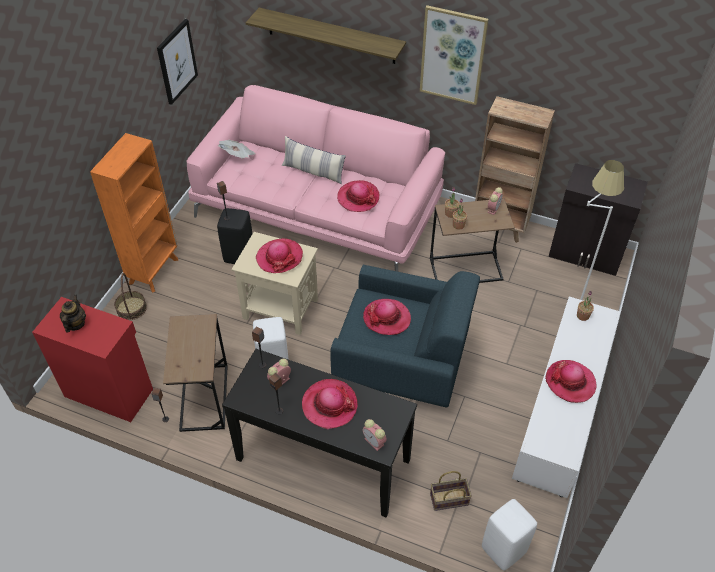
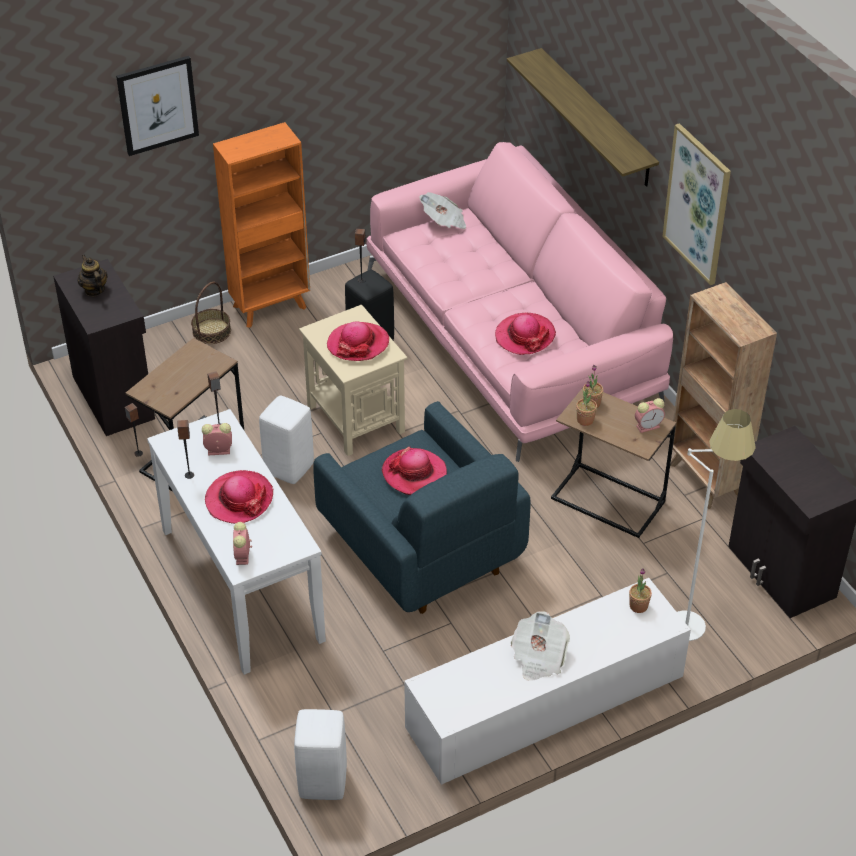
camera: 40 degrees right, 5 degrees down
(75, 324) = (94, 290): teapot -> teapot turned 75 degrees counterclockwise
(109, 391) = (115, 396): red cabinet -> black cabinet
(176, 61) = (409, 71): picture -> picture (157, 105)
(313, 172) = (508, 282): pillow -> none
(322, 460) = (241, 584): black console table -> white console table
(448, 500) = (320, 702): basket -> none
(570, 382) = (538, 657): hat -> newspaper

